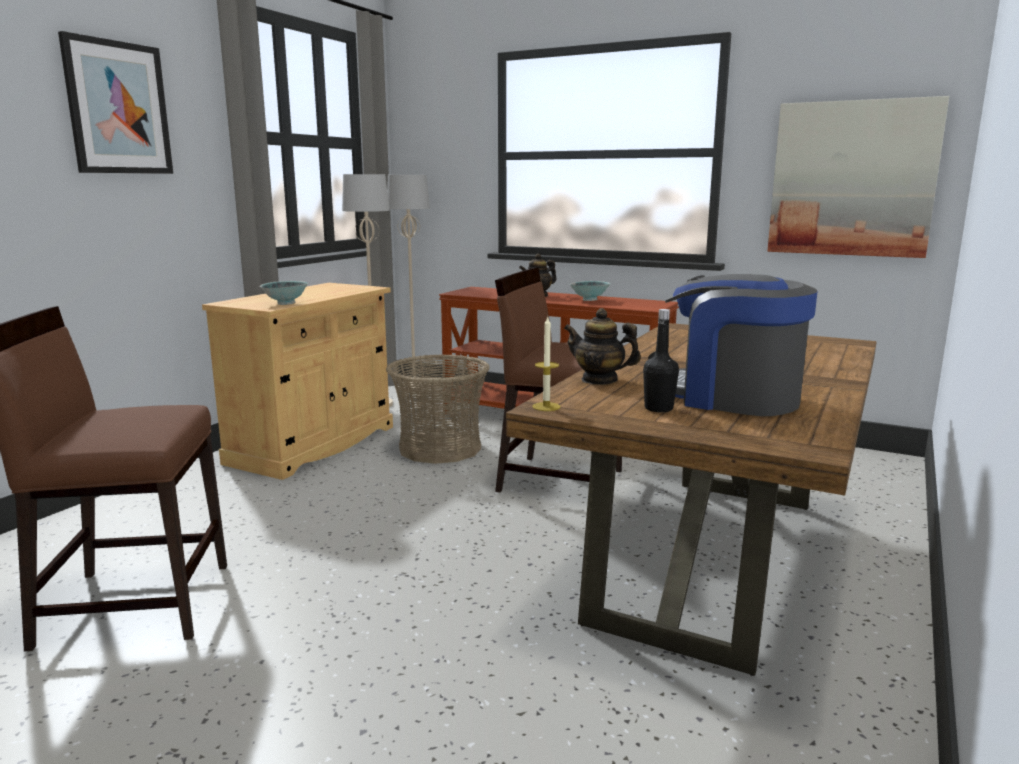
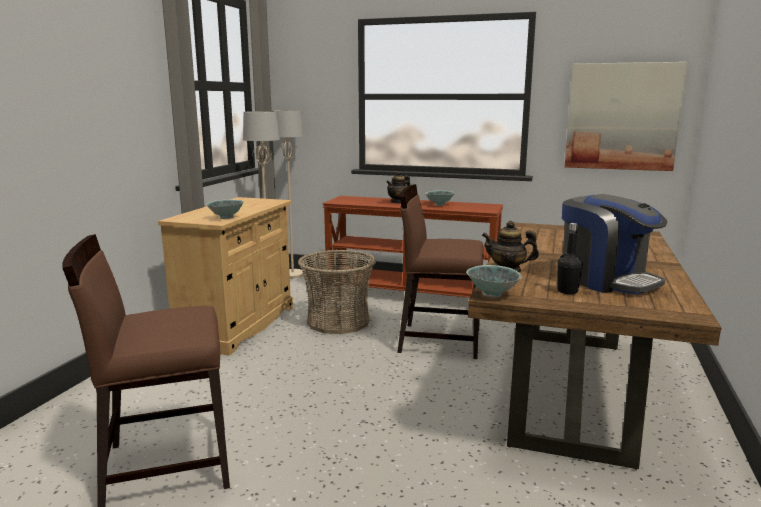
camera: 10 degrees left, 0 degrees up
(118, 108) = (92, 66): picture -> none
(546, 407) = (492, 294): candle -> bowl
(731, 397) = (606, 280): coffee machine -> coffee machine turned 150 degrees counterclockwise

